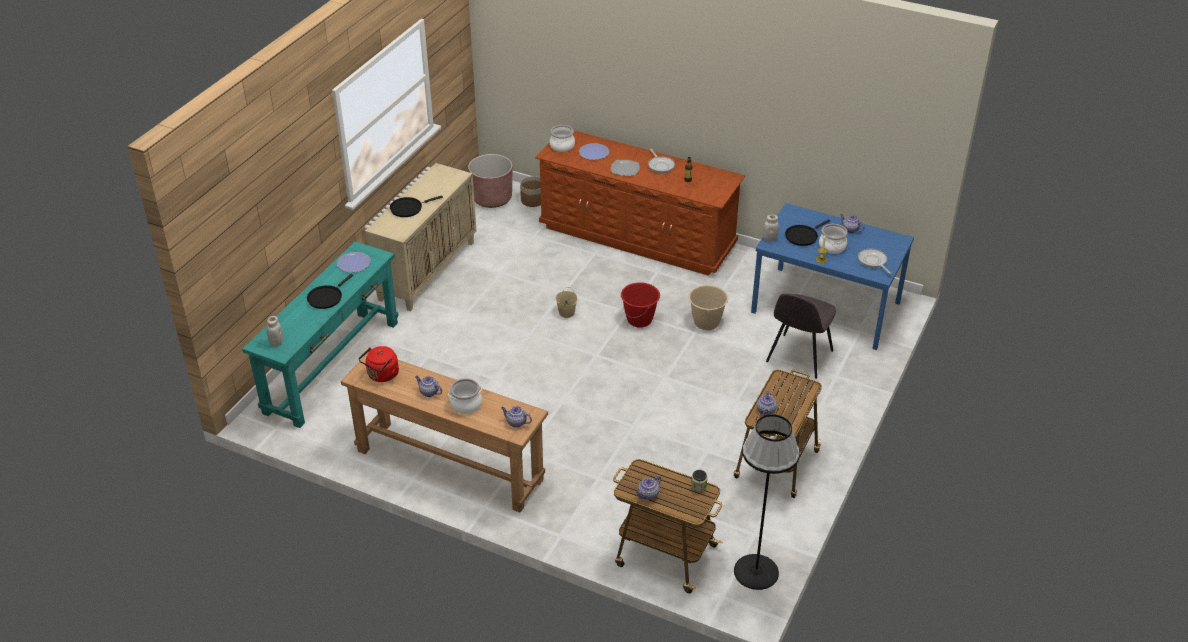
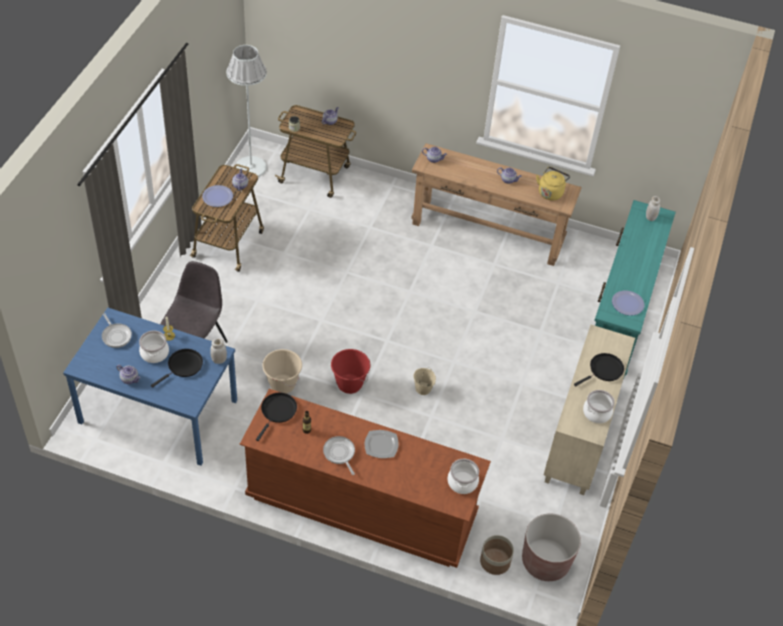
camera: 170 degrees right, 10 degrees up
(326, 297) = (633, 263): black frying pan -> black frying pan (277, 411)
(382, 375) = (551, 192): red kettle -> yellow kettle
(466, 405) = (476, 171): cooking pot -> cooking pot (596, 412)
(594, 152) = (422, 473): plate -> plate (217, 196)
(756, 572) = (251, 167): black floor lamp -> white floor lamp

